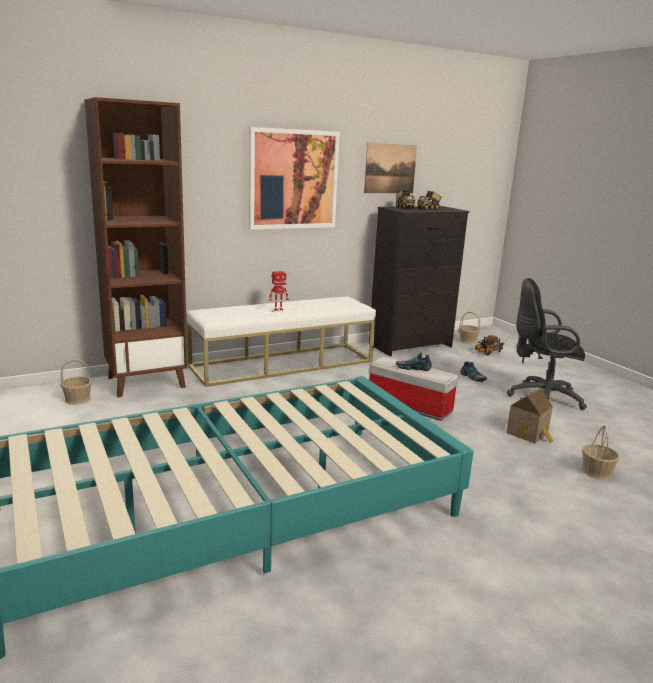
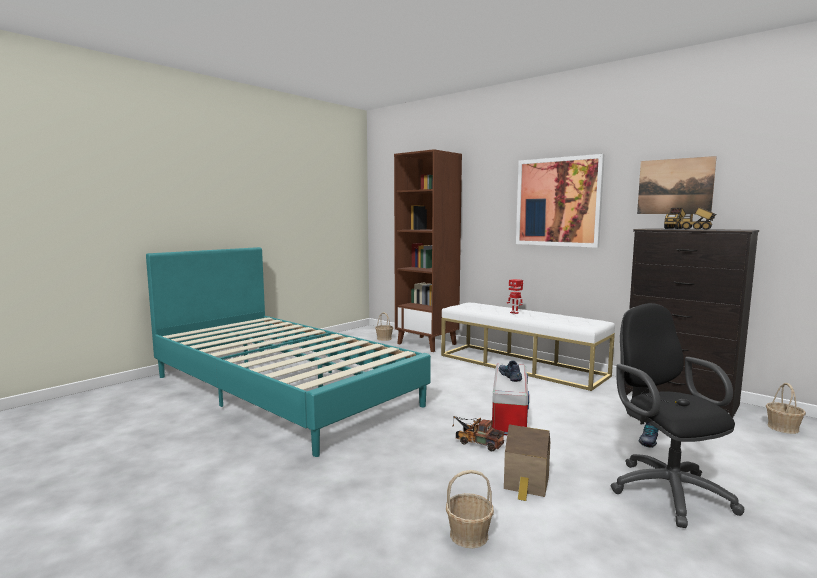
camera: 70 degrees right, 10 degrees down
(487, 352) = (768, 443): toy truck -> toy truck (476, 442)

